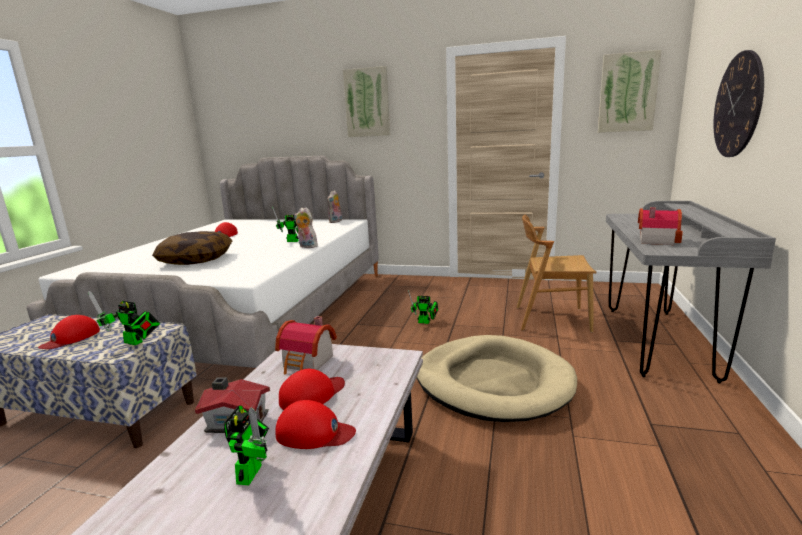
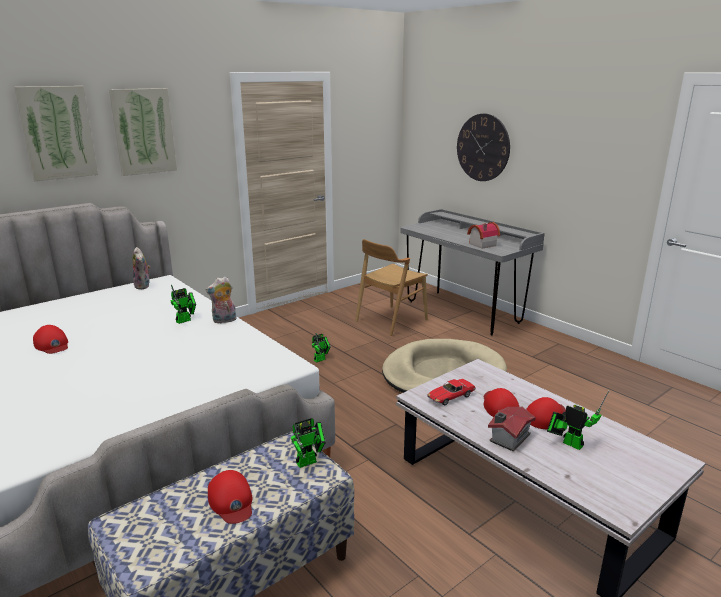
camera: 55 degrees left, 5 degrees up
(196, 260) = (151, 377): pillow -> none
(308, 363) = (450, 397): toy house -> toy car
(627, 93) = (371, 123): picture -> picture (57, 133)

